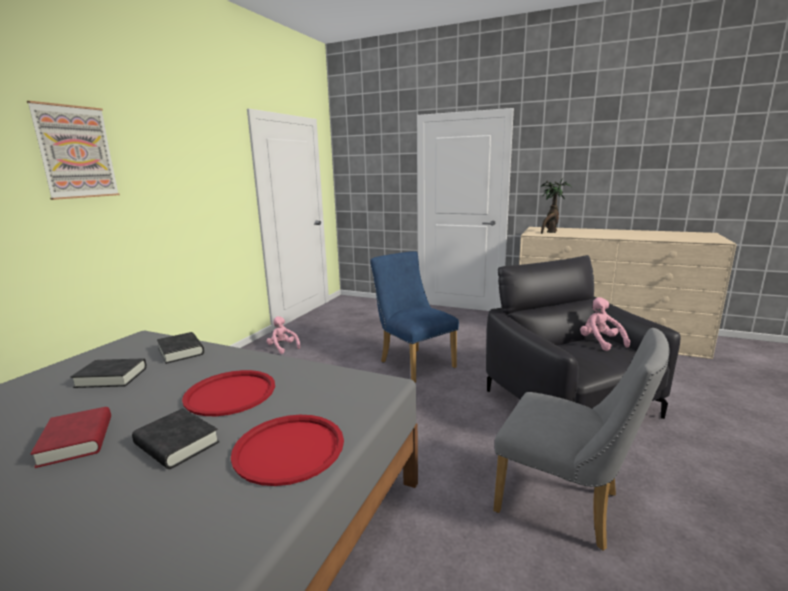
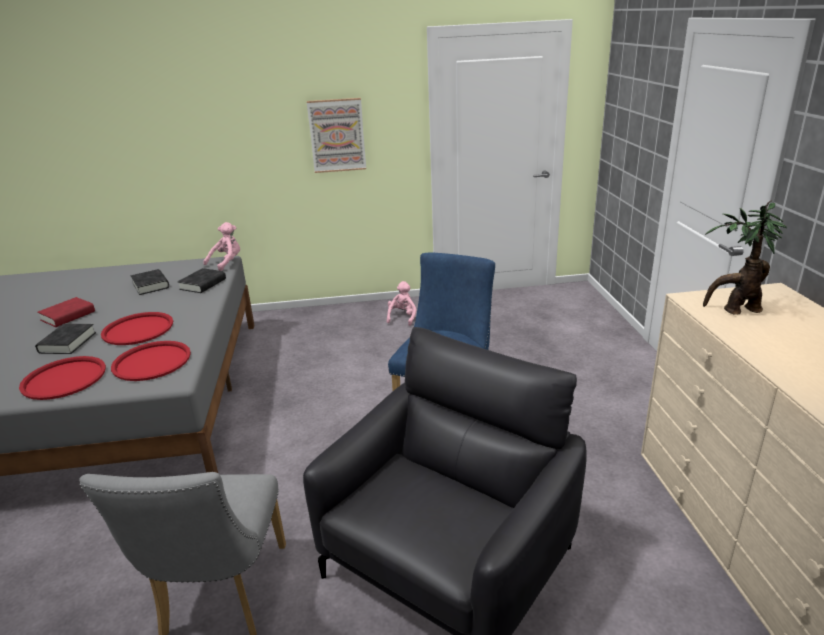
camera: 60 degrees right, 10 degrees up
(76, 152) = (216, 98): picture -> picture (337, 135)
(328, 391) = (152, 362): none -> red tray
(600, 342) = (469, 508): pink plush toy -> pink plush toy (227, 262)

